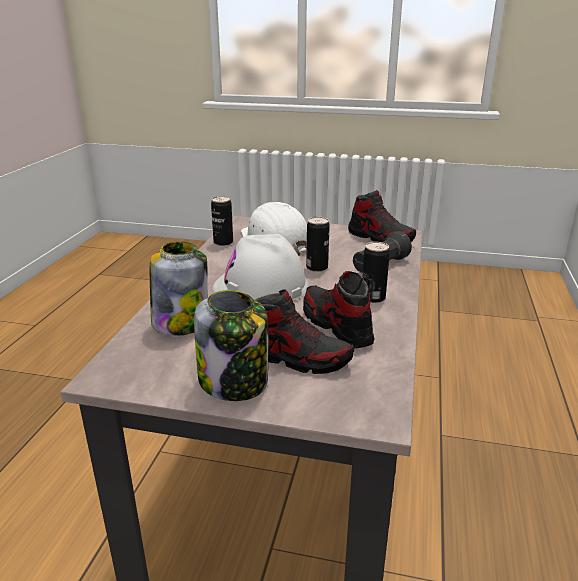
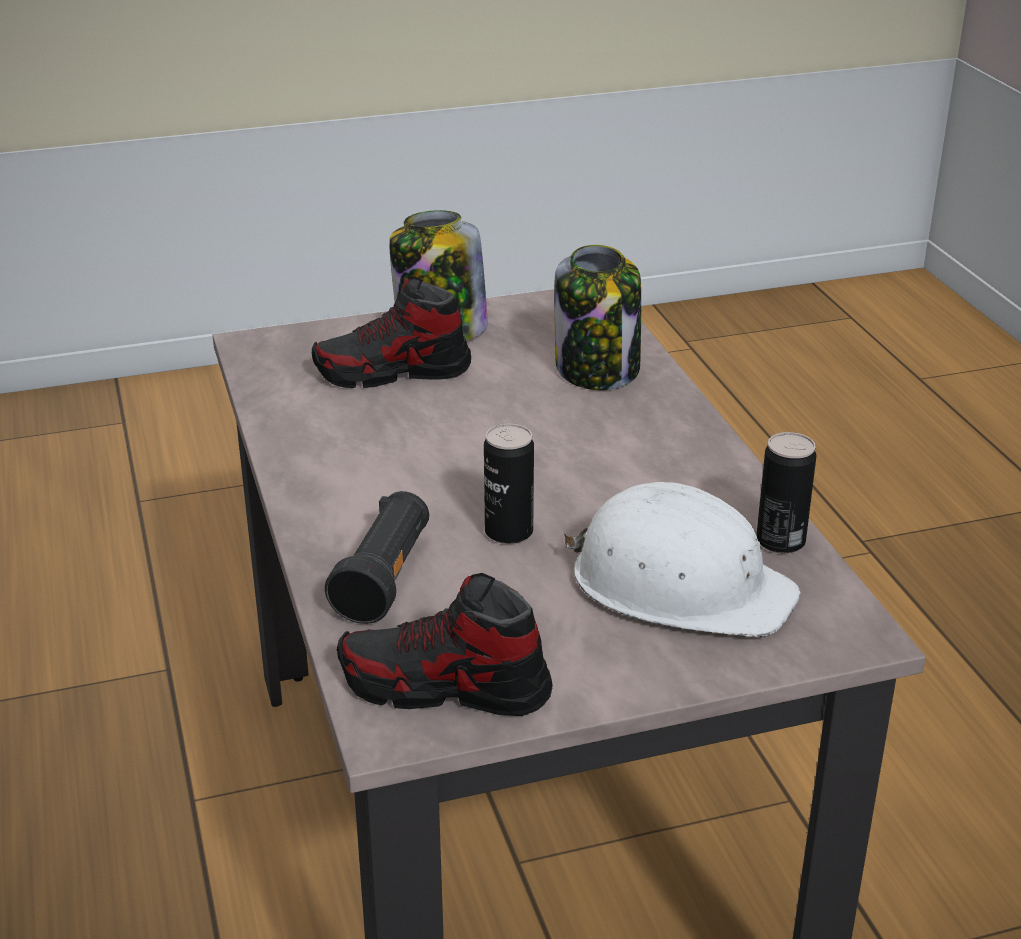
camera: 150 degrees right, 5 degrees up
(261, 286) = (561, 457): white hard hat -> none
(336, 326) = (375, 426): shoe -> none
(373, 298) = (350, 492): can -> none

